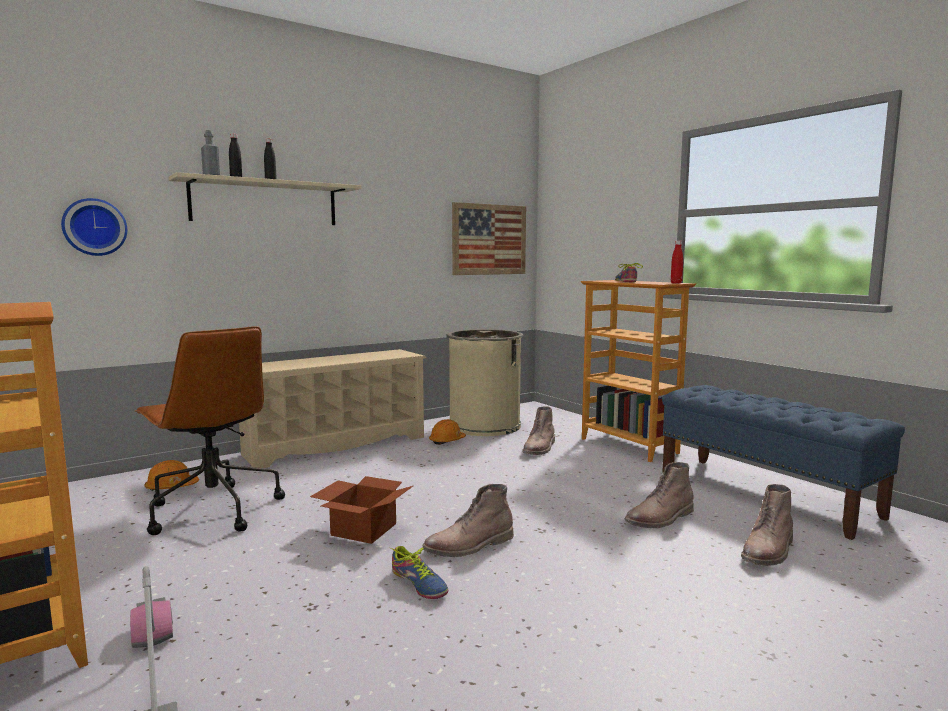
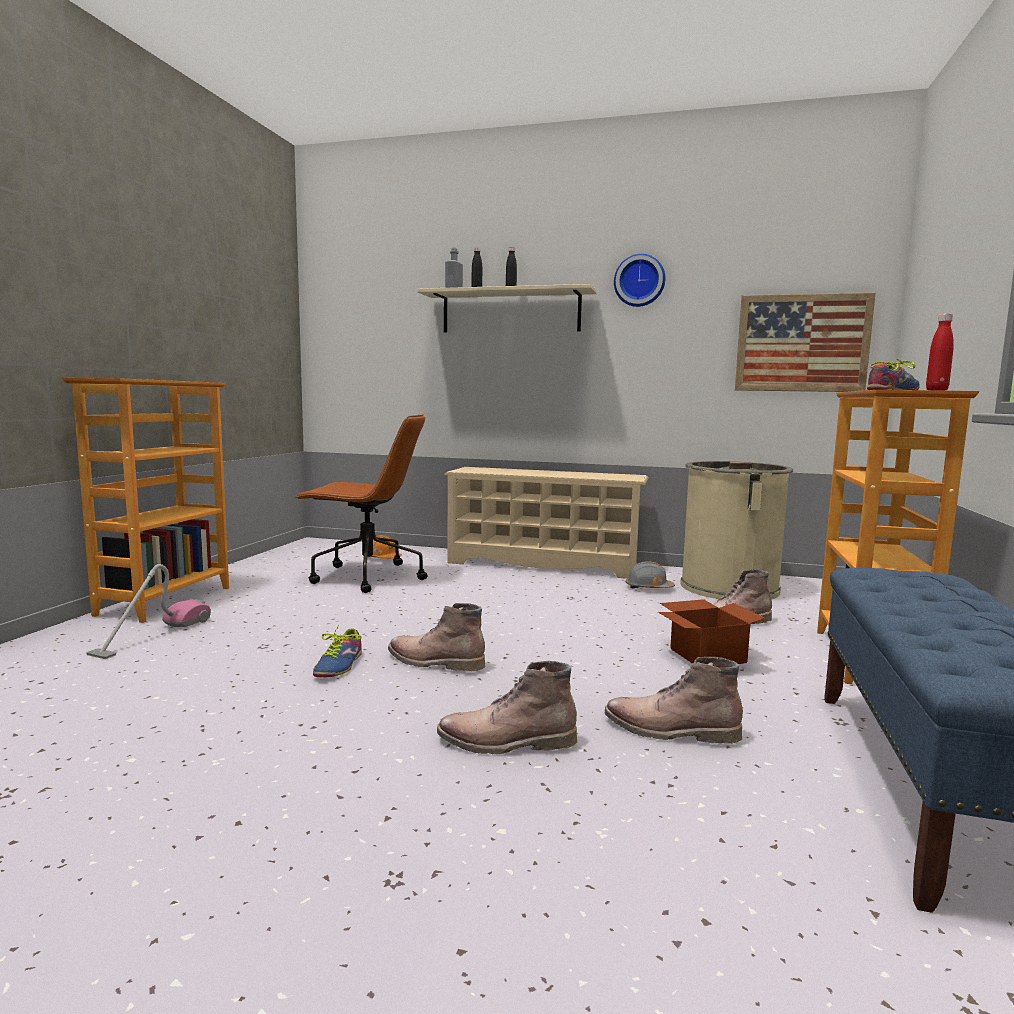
camera: 50 degrees right, 0 degrees up
(94, 227) = (378, 340): wall clock -> wall clock (639, 281)
(212, 510) = (366, 577): brown office chair -> brown office chair turned 90 degrees counterclockwise
(363, 528) = (406, 620): cardboard box -> cardboard box (707, 655)
(447, 441) = (648, 588): orange hard hat -> grey hard hat
(768, 551) = (711, 829): brown boot -> brown boot (505, 743)

